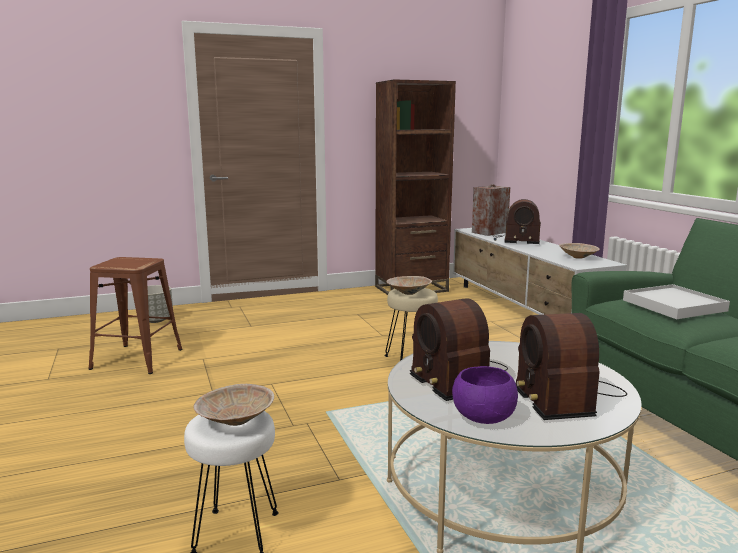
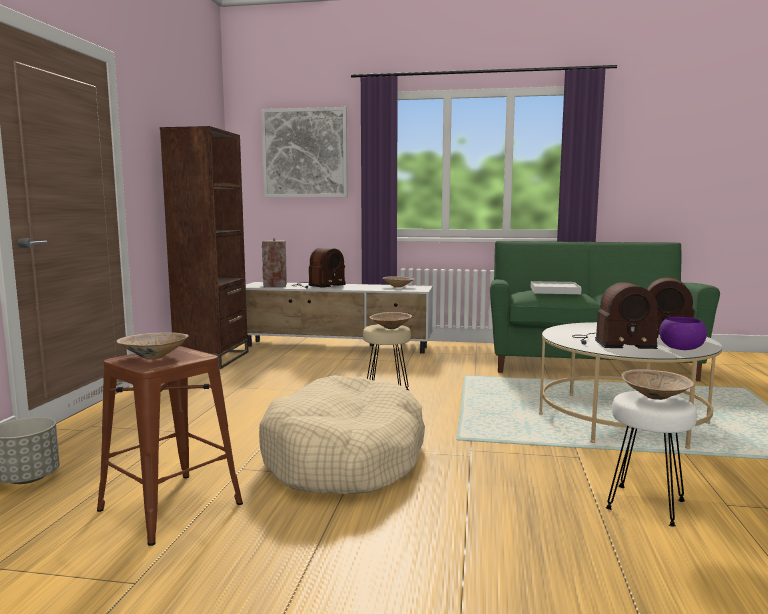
camera: 60 degrees left, 5 degrees down
(129, 261) = (154, 357): none -> beige bowl
(247, 382) = (345, 457): none -> beige dog bed
(551, 92) = (305, 153): none -> picture

